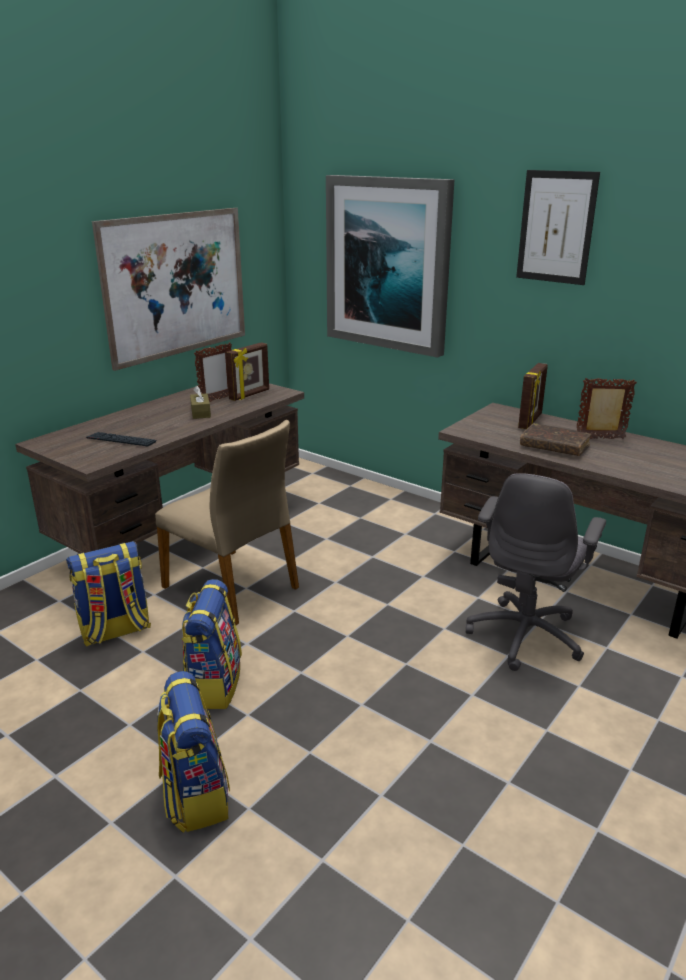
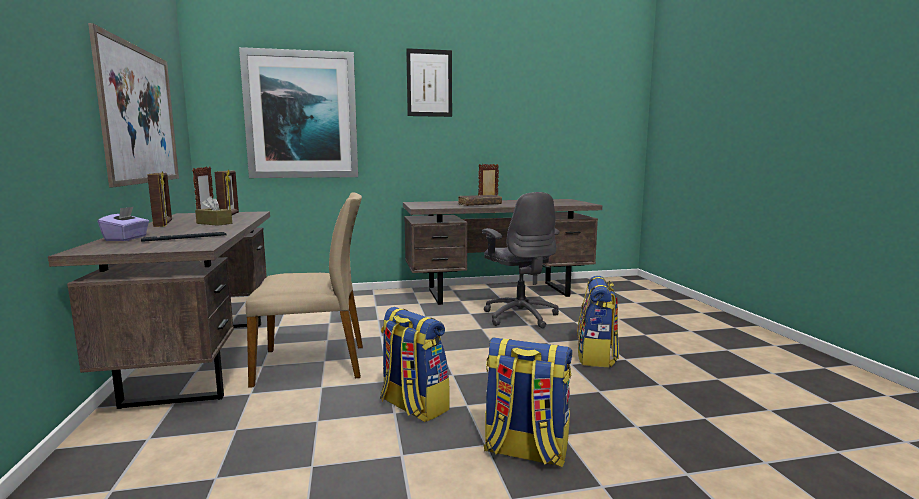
camera: 50 degrees left, 15 degrees down
(96, 427) = (126, 238): none -> purple tissue box
(115, 631) = (262, 424): backpack -> backpack (596, 357)
(530, 421) = (442, 202): picture frame -> picture frame (164, 224)

